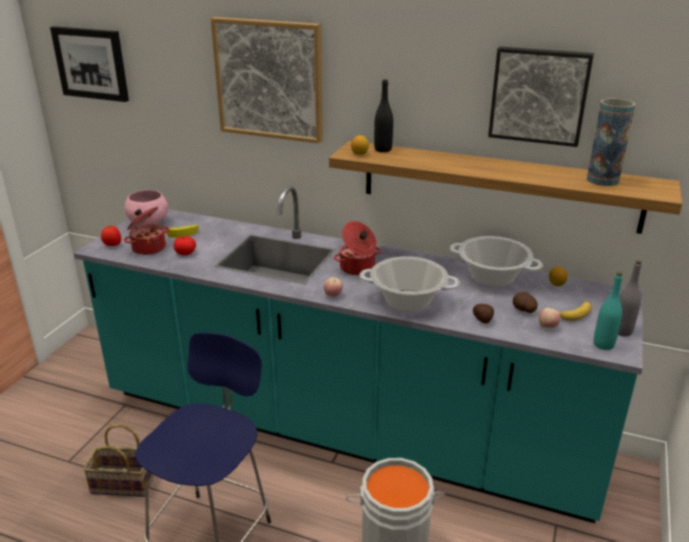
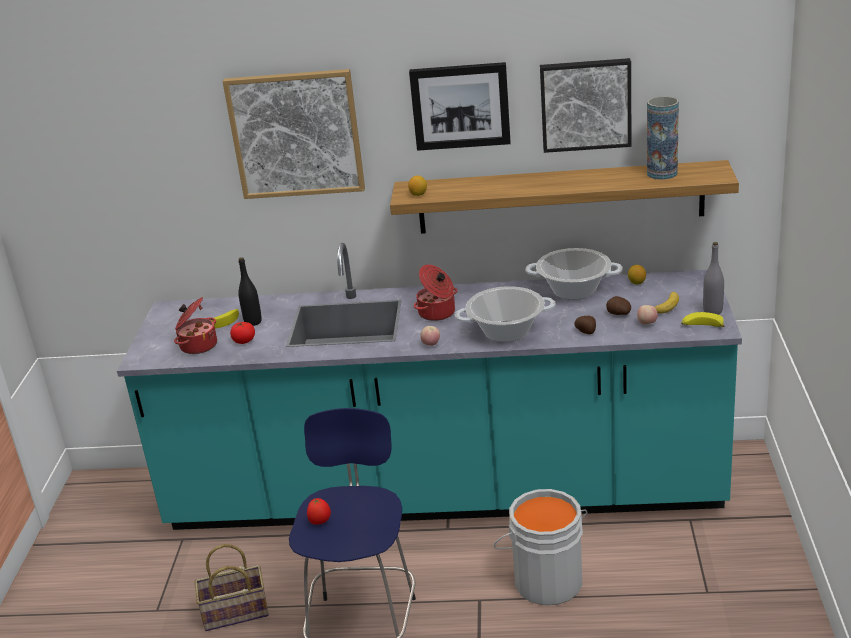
camera: 15 degrees left, 0 degrees up
(91, 63) = (66, 151): picture -> picture (460, 106)
(112, 245) = (154, 352): tomato -> tomato (320, 522)
(148, 223) = (173, 320): pink bowl -> none
(383, 149) = (437, 185): black bottle -> black bottle (253, 322)
(603, 344) = (701, 326): turquoise bottle -> banana

